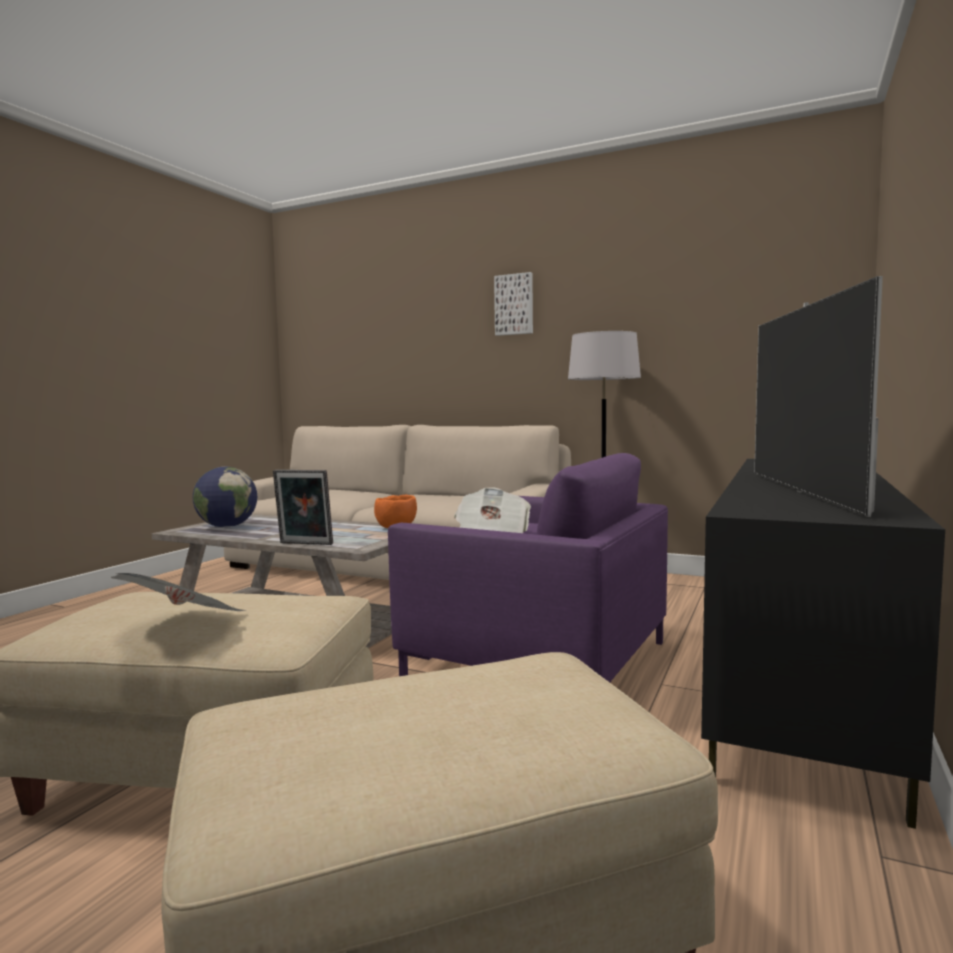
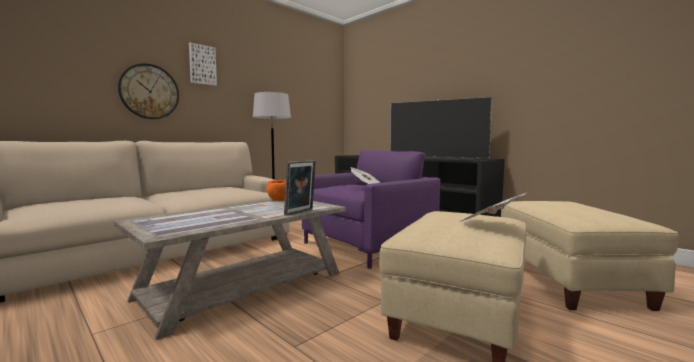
camera: 70 degrees left, 0 degrees up
(227, 527) = (180, 224): globe -> none
(447, 358) = (149, 91): none -> wall clock

